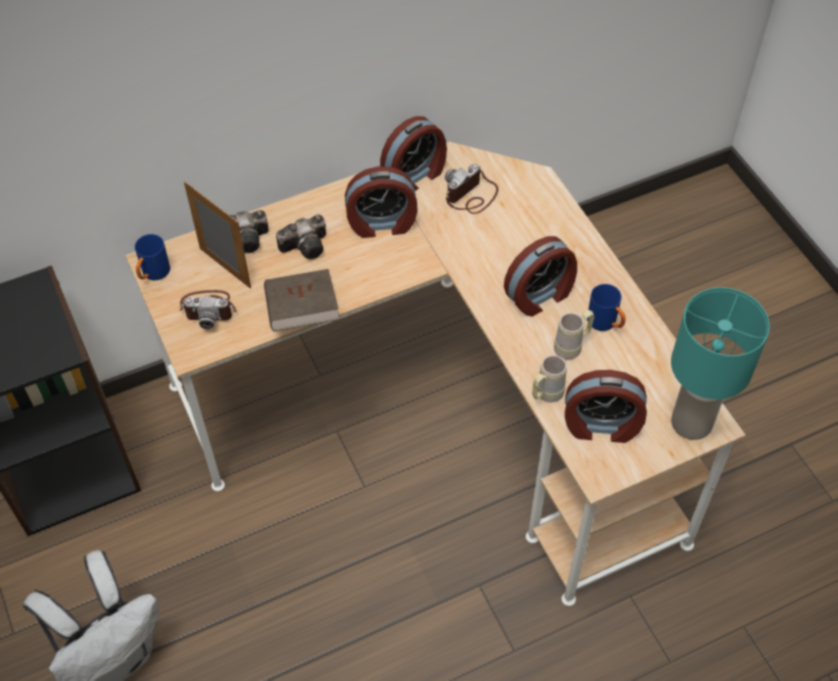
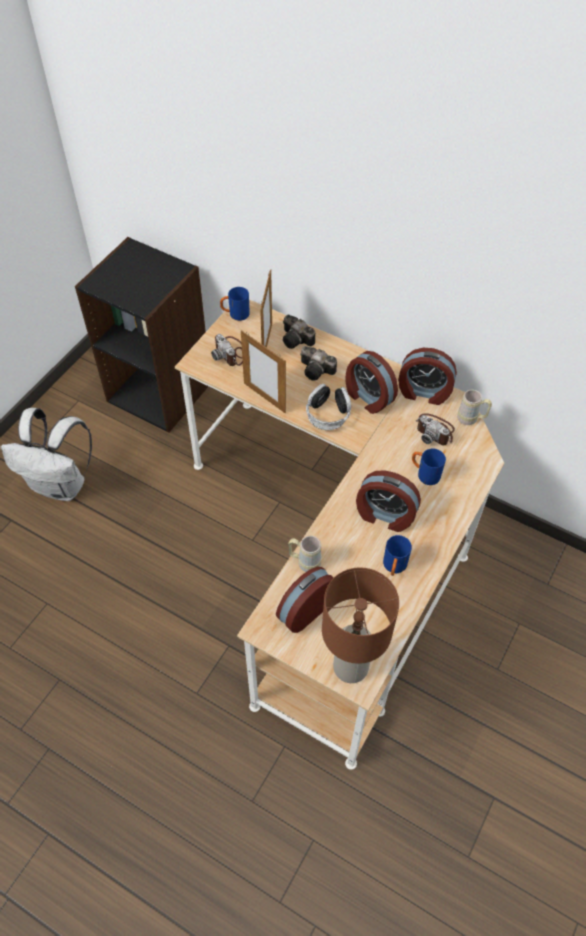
camera: 55 degrees right, 0 degrees up
(302, 313) = (264, 397): brown book -> picture frame
(374, 269) = (328, 413): none -> headphones
(471, 195) = (435, 431): camera -> camera turned 150 degrees counterclockwise
(516, 235) = (424, 474): none -> blue mug
(572, 346) = (357, 557): beige mug -> beige mug (471, 419)
(601, 425) = (304, 609): alarm clock -> alarm clock turned 75 degrees clockwise
(692, 422) = (351, 667): turquoise table lamp -> brown table lamp

